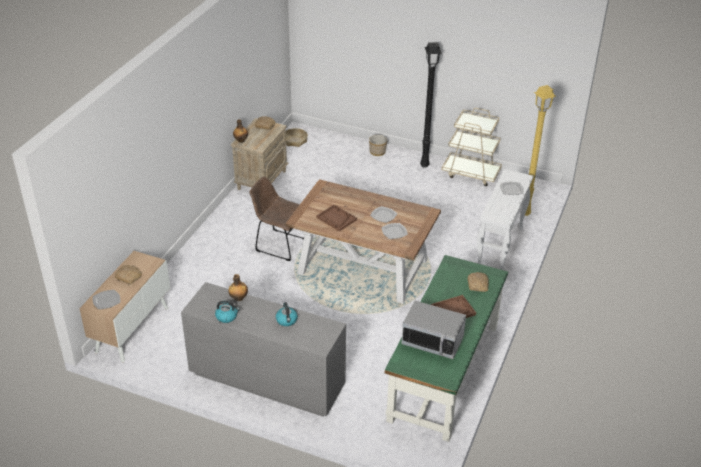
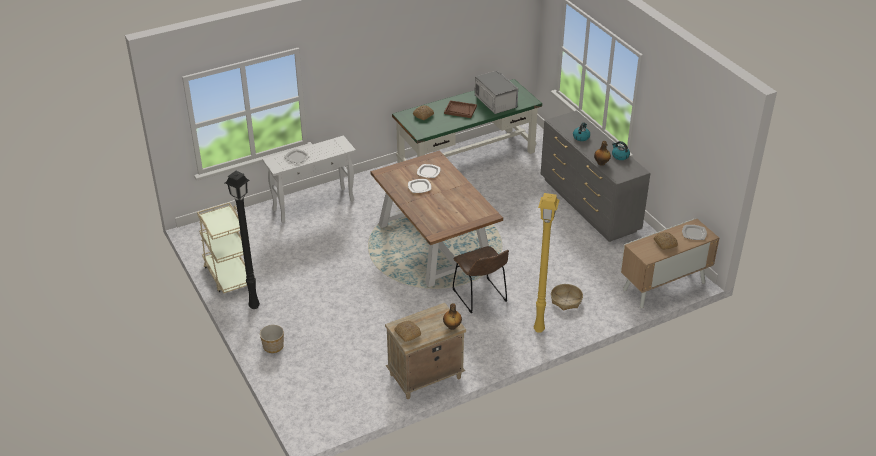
camera: 140 degrees left, 0 degrees up
(295, 141) = (334, 412): basket -> basket (566, 301)
(336, 219) = (459, 201): brown tray -> none
(526, 213) = (248, 218): yellow floor lamp -> yellow floor lamp (538, 329)

